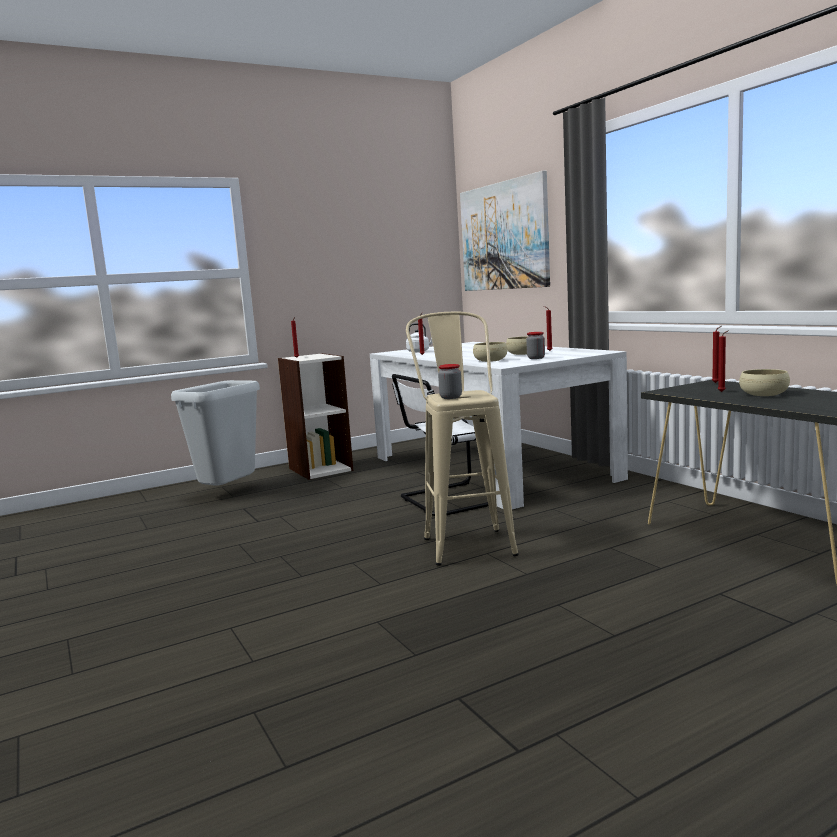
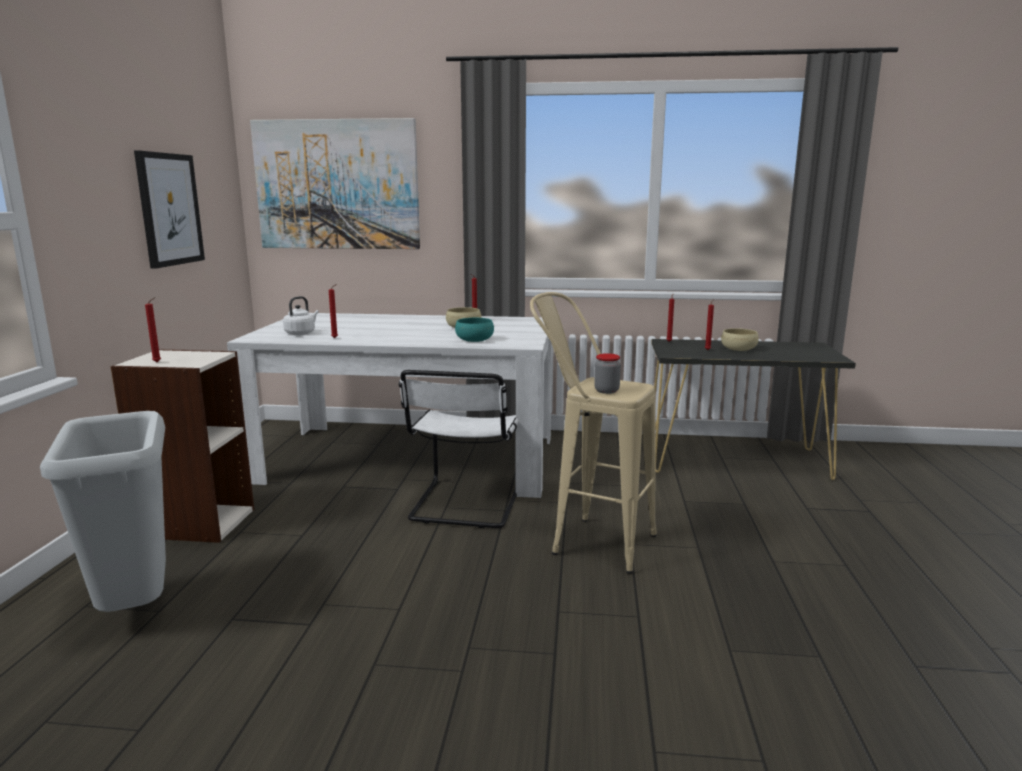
camera: 55 degrees left, 5 degrees up
(371, 264) = (169, 209): none -> picture
(490, 360) = (474, 339): beige bowl -> turquoise bowl
(536, 358) = (510, 332): jar -> none

